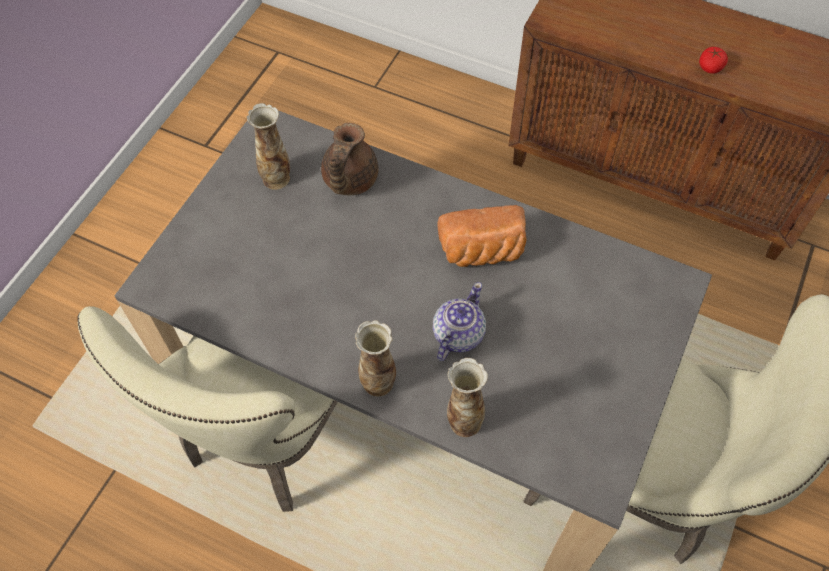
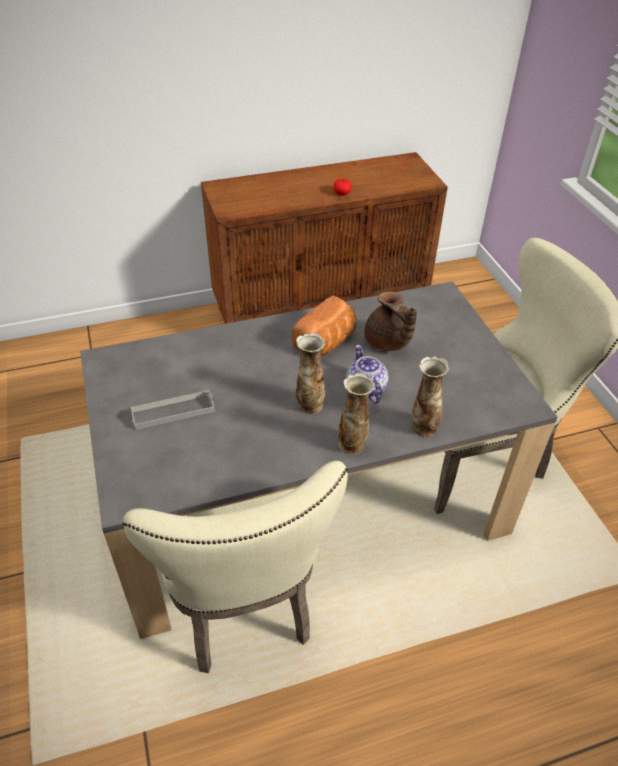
camera: 45 degrees left, 15 degrees down
(268, 226) = (173, 412): none -> grey tray
(276, 178) = (145, 383): vase -> vase (310, 404)
(349, 180) = (199, 355): brown teapot -> brown teapot (387, 342)

